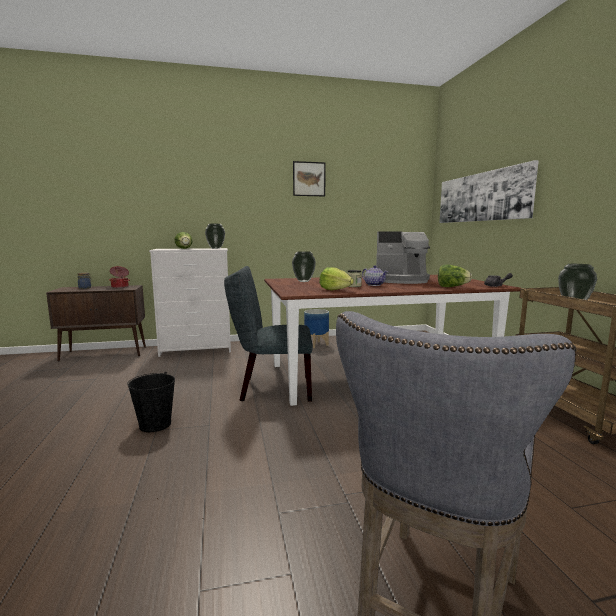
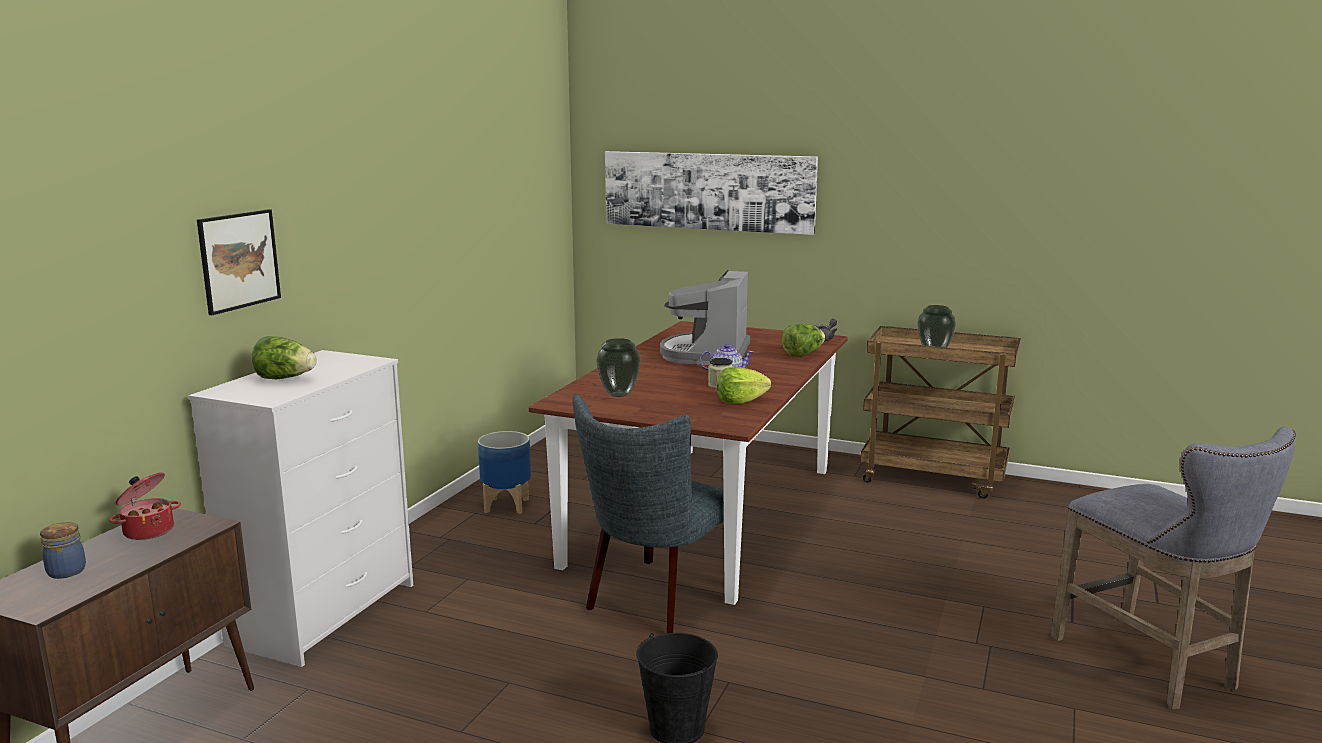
camera: 55 degrees left, 5 degrees up
(216, 248) = (343, 360): vase -> none
(309, 179) = (431, 162): picture -> picture (239, 260)
(400, 280) = (706, 354): coffee machine -> coffee machine turned 150 degrees clockwise

